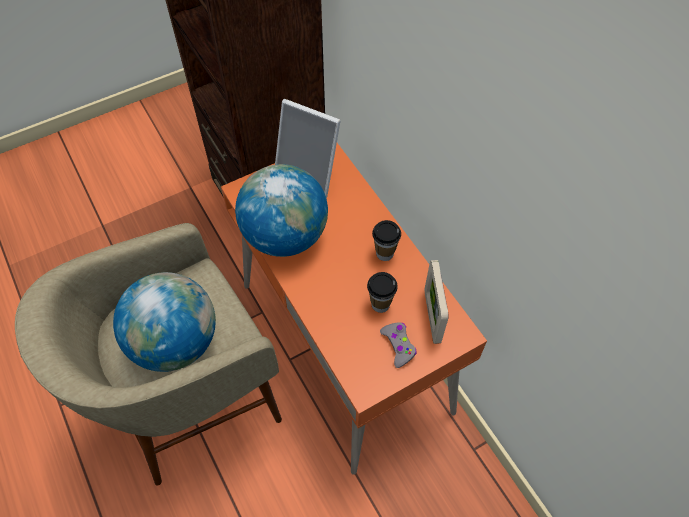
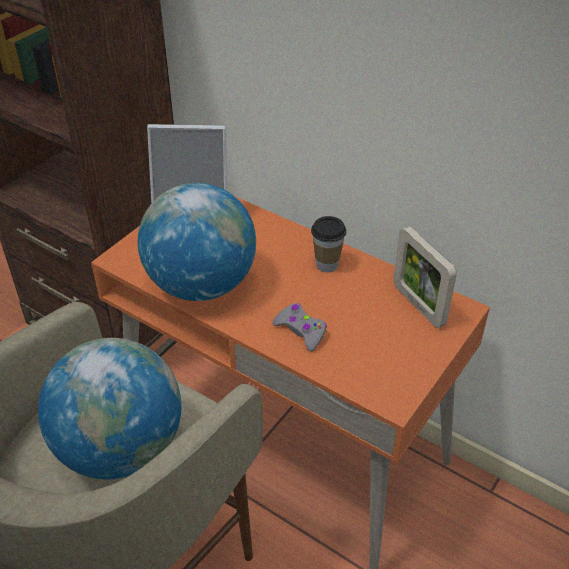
camera: 25 degrees left, 15 degrees down
(380, 304) = (354, 313): cup -> none
(398, 345) = (401, 344): grey game controller -> grey game controller (301, 331)

